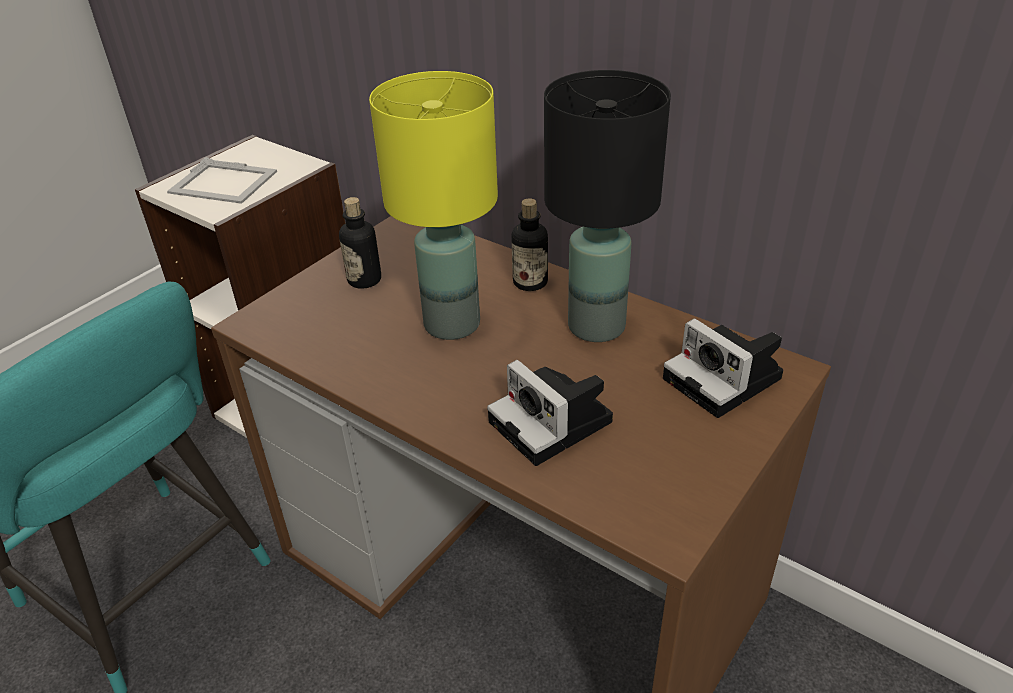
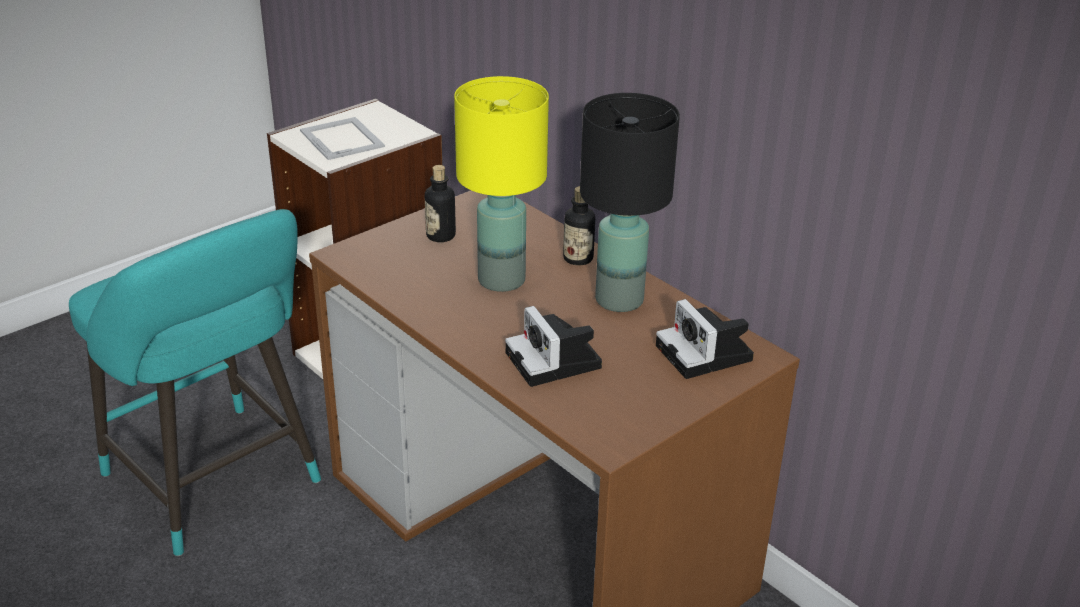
camera: 10 degrees right, 5 degrees down
(224, 182) = (342, 138): picture frame -> picture frame turned 150 degrees counterclockwise

